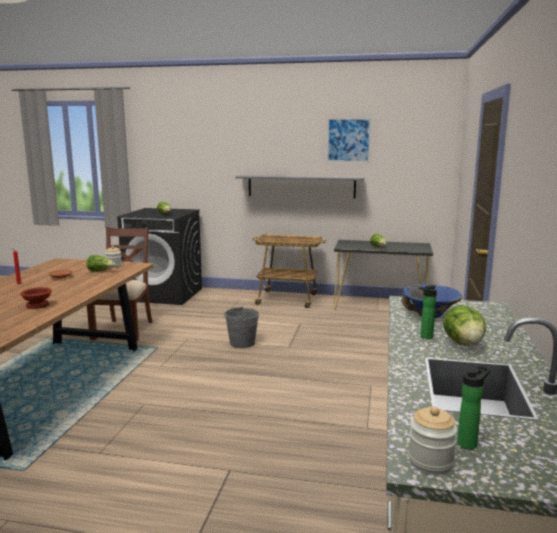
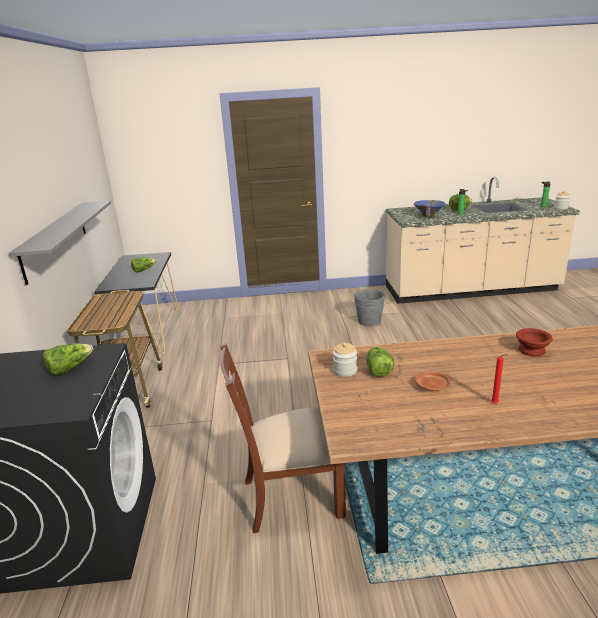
camera: 105 degrees left, 10 degrees up
(242, 343) = (291, 384): grey bucket -> grey bucket (369, 321)
(348, 140) = (62, 158): picture -> none

